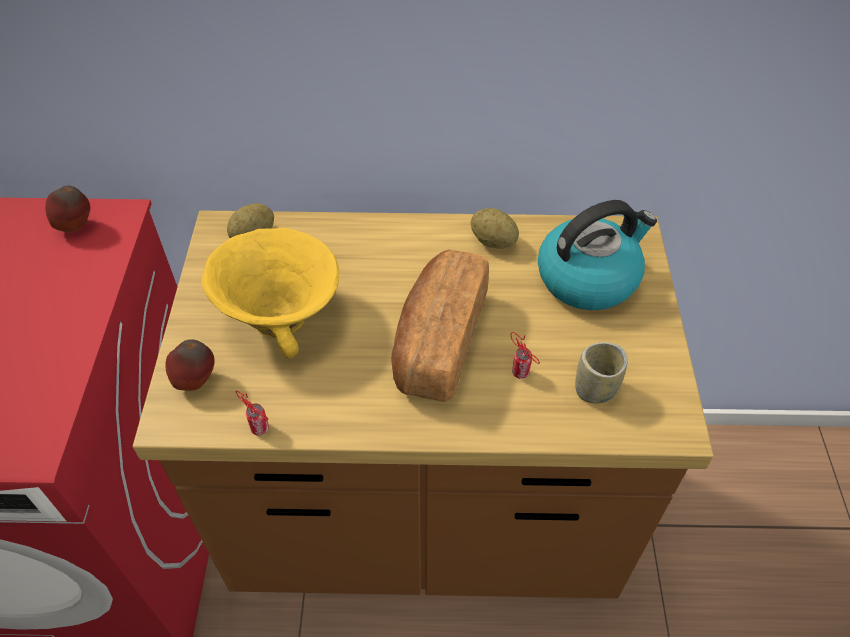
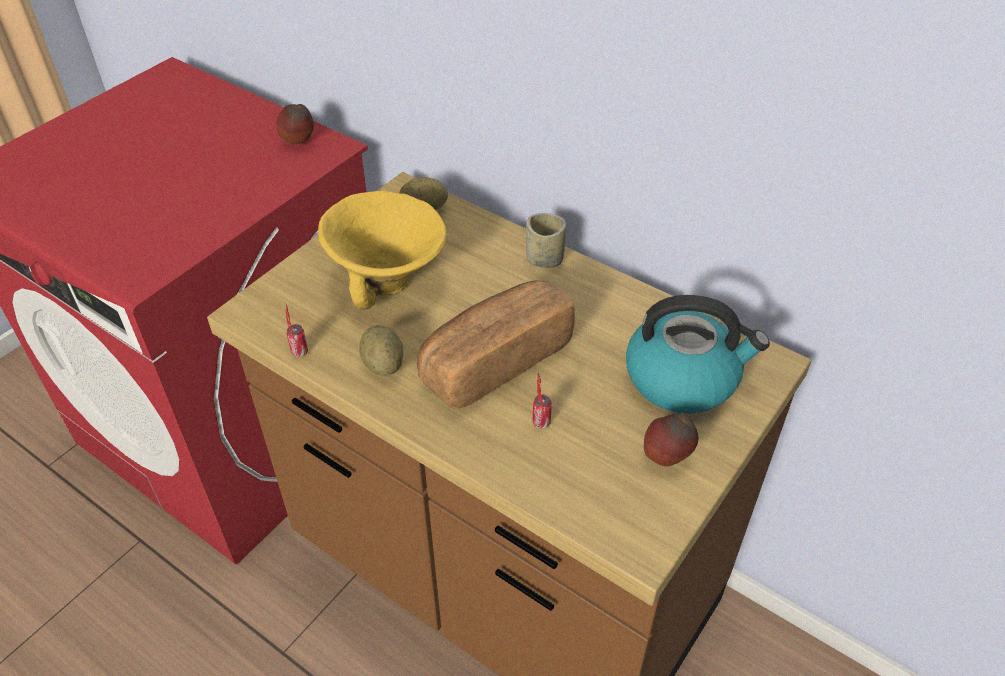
camera: 35 degrees right, 5 degrees down
(196, 381) = (287, 294): apple -> apple (666, 458)
(493, 241) = (622, 305): potato -> potato (383, 364)
(595, 389) = (596, 472): cup -> cup (544, 259)

